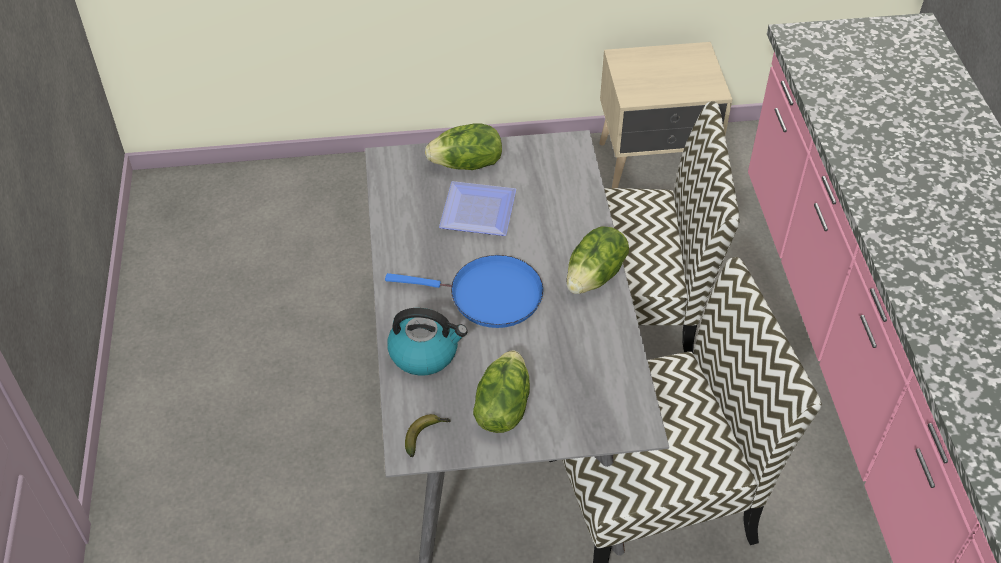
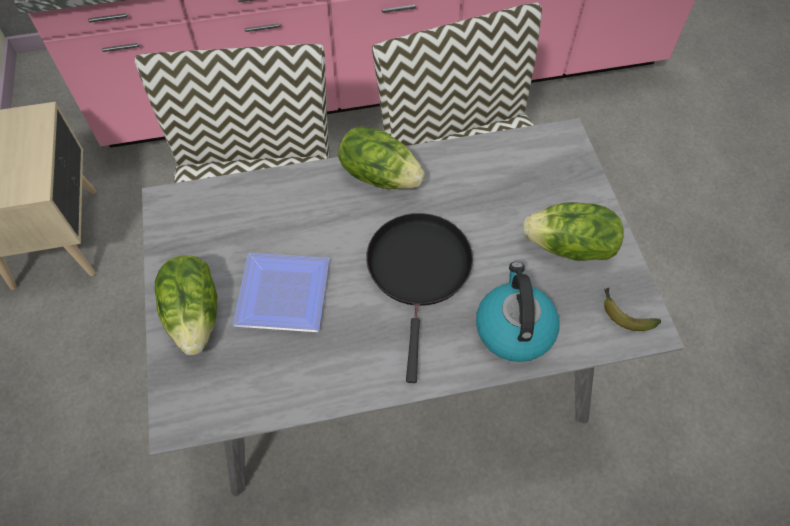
camera: 95 degrees left, 10 degrees up
(489, 296) = (419, 271): blue frying pan -> black frying pan

